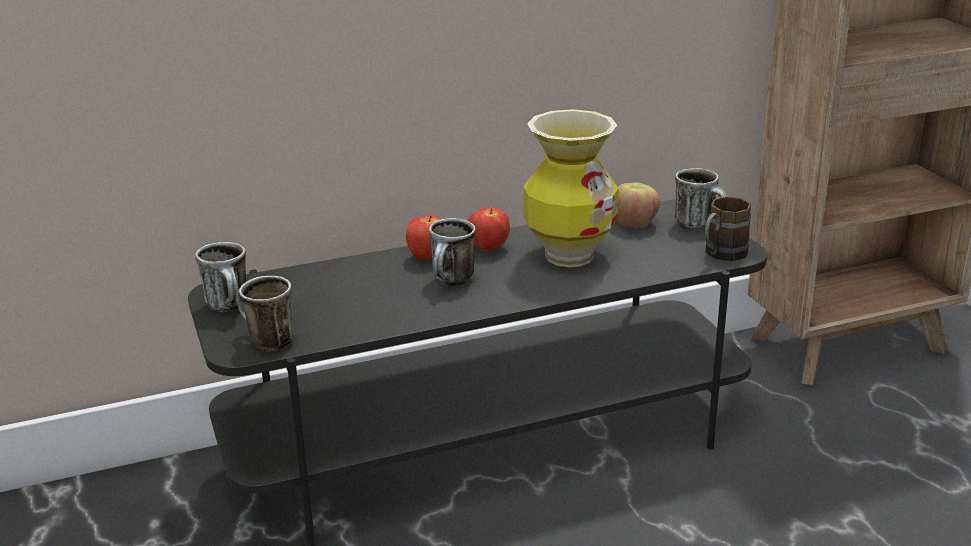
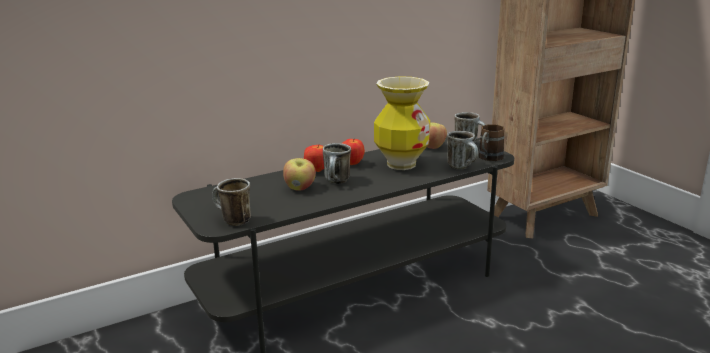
camera: 10 degrees left, 5 degrees down
(231, 307) = (202, 205): mug -> mug (463, 167)
(389, 289) = (300, 188): none -> apple

